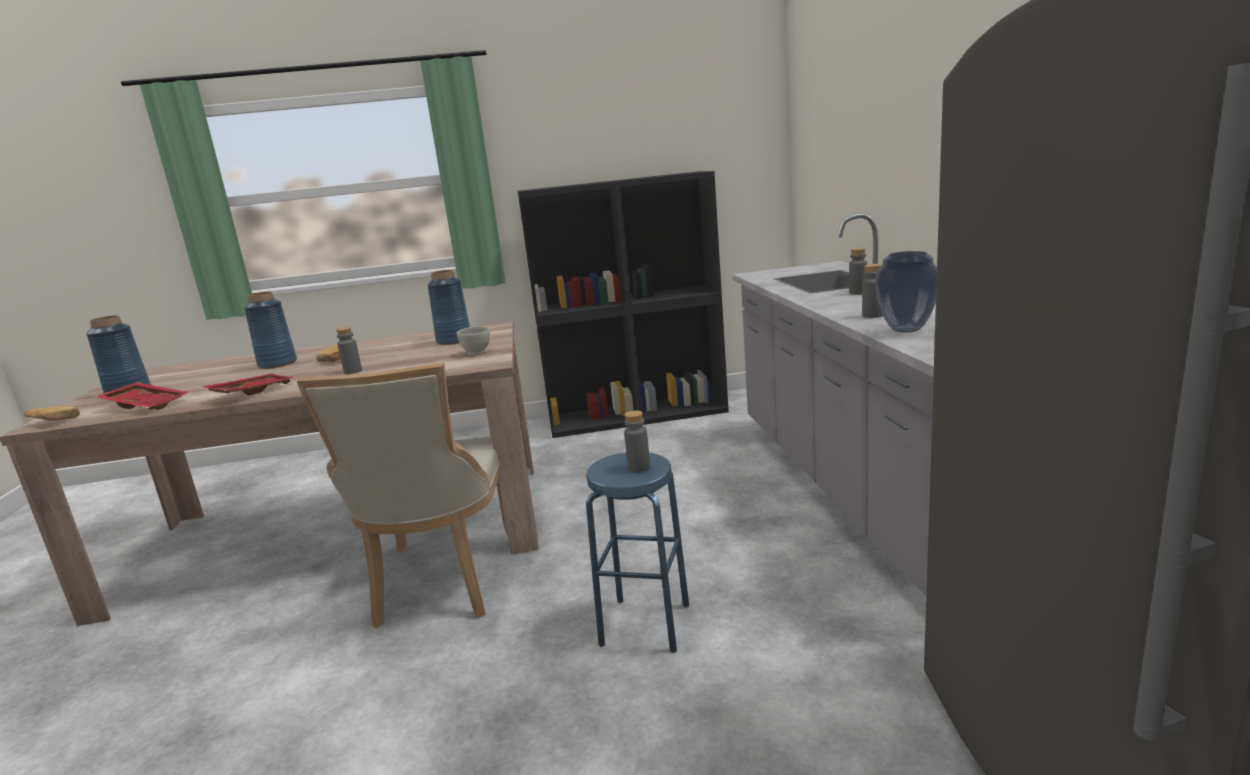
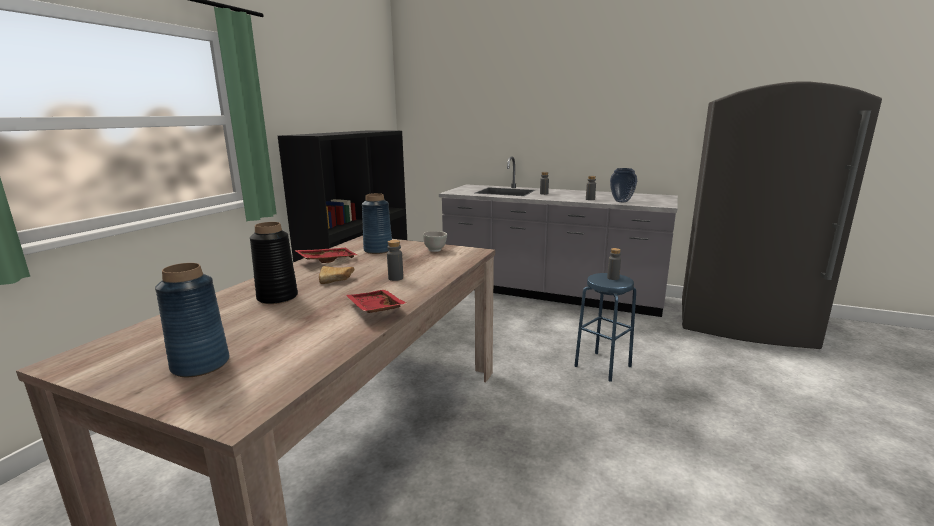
camera: 60 degrees left, 0 degrees up
(51, 422) = (239, 409): bread -> none
(147, 404) = (299, 352): red tray -> red tray (327, 260)
(278, 363) = (277, 297): blue vase -> black vase
(443, 583) = (492, 412): beige chair -> none

